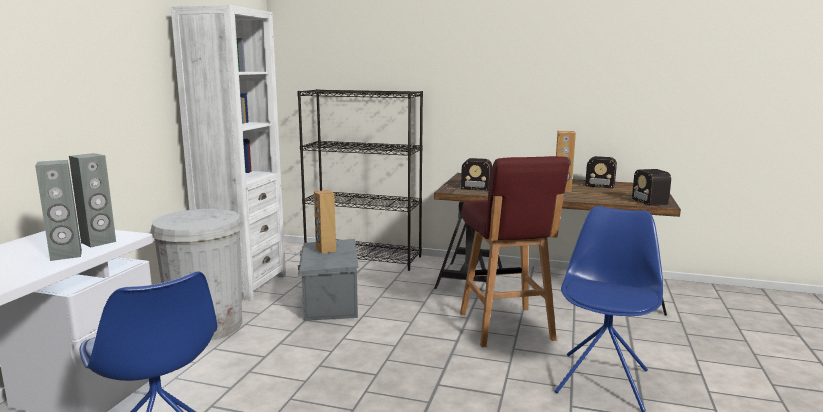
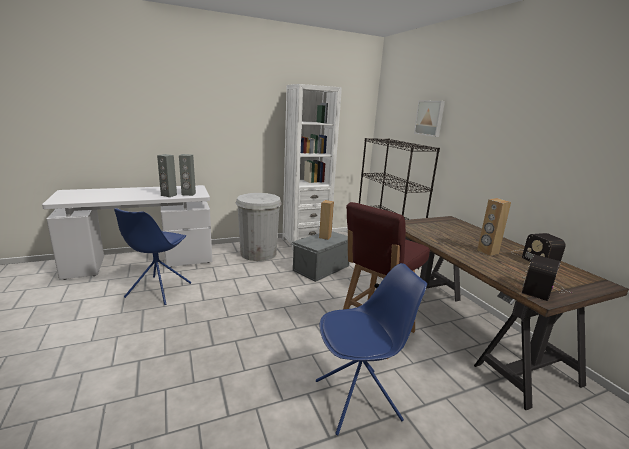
camera: 50 degrees right, 5 degrees up
(392, 54) = (430, 118): none -> picture
(466, 187) = (419, 225): radio -> none

